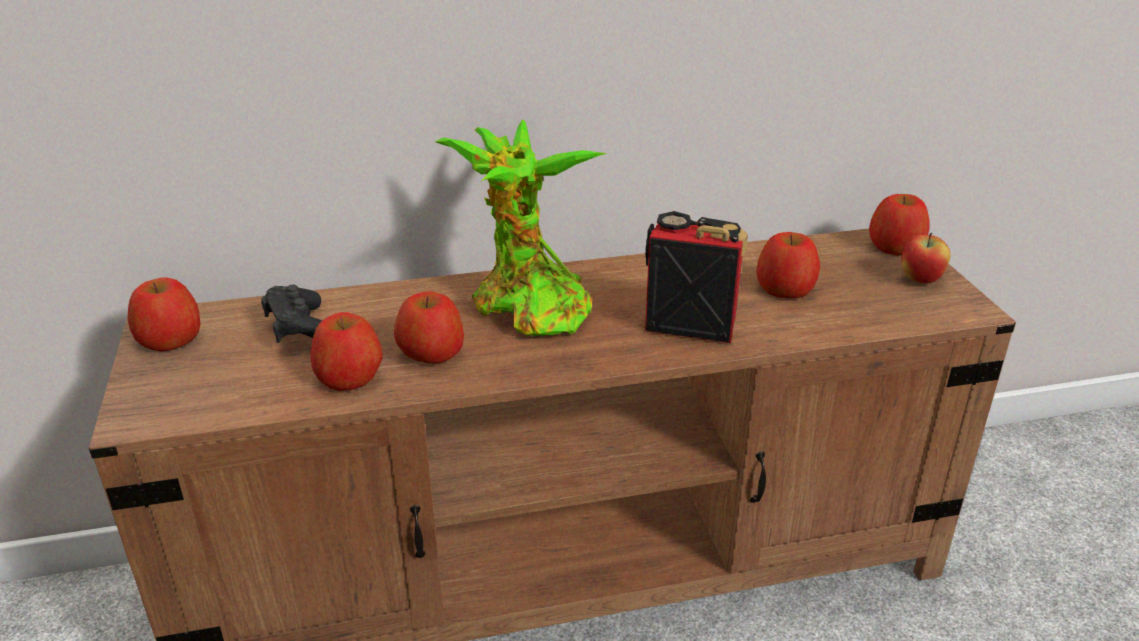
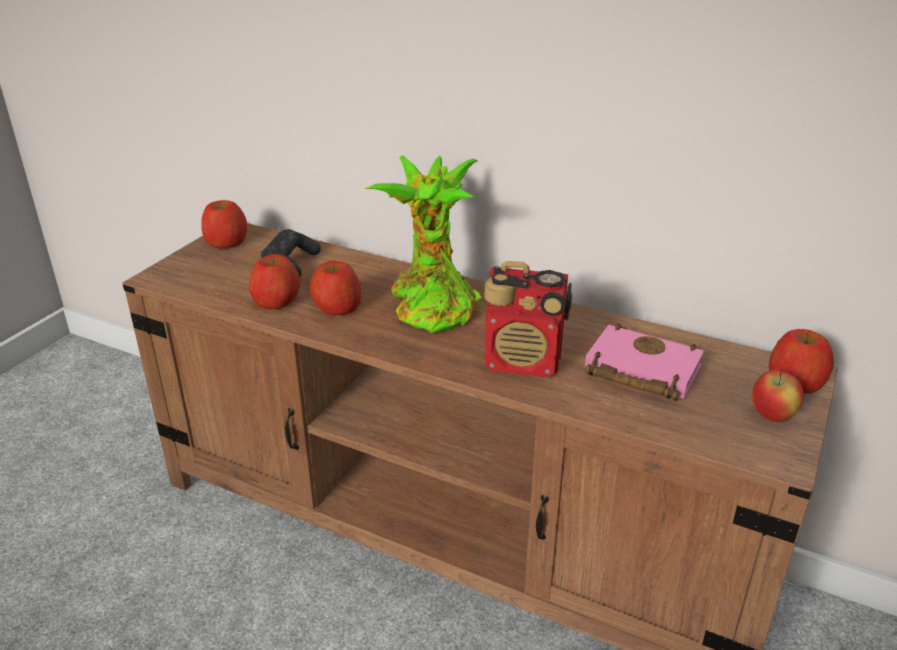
camera: 40 degrees right, 0 degrees up
(690, 323) = (524, 362): radio -> radio turned 135 degrees clockwise
(785, 288) = (638, 371): apple -> pink book

